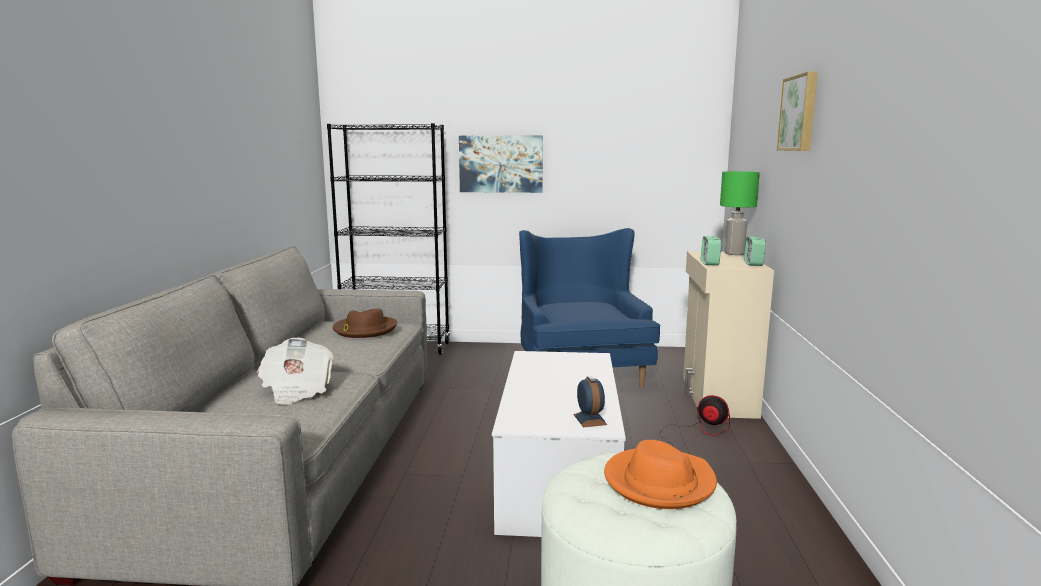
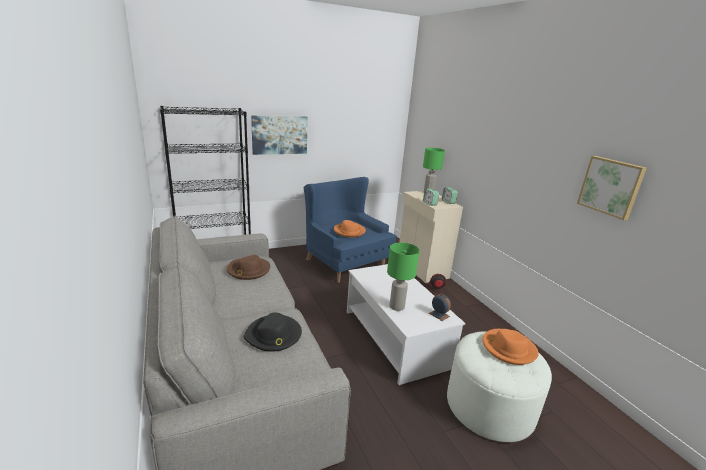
camera: 30 degrees left, 10 degrees up
(296, 390) = (274, 335): newspaper -> black hat
(528, 398) = (396, 307): none -> green table lamp
(578, 311) = (349, 231): none -> orange hat
(800, 113) = (489, 130): picture -> picture (611, 186)

